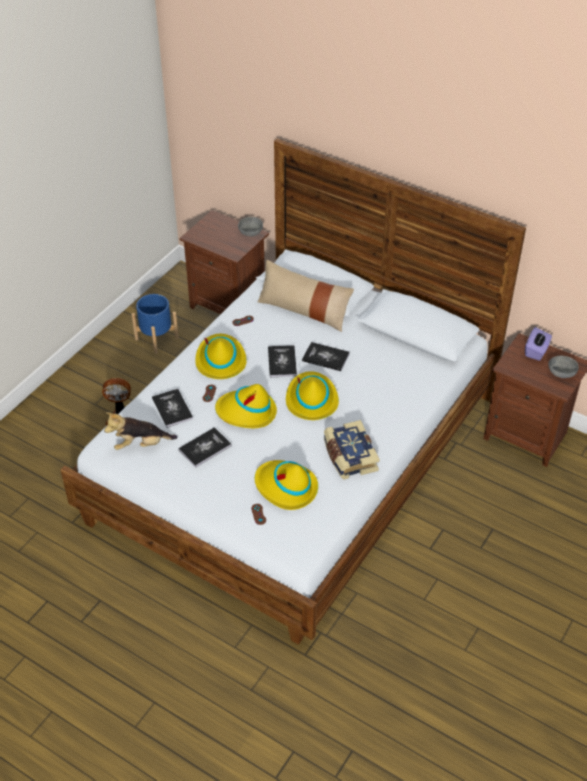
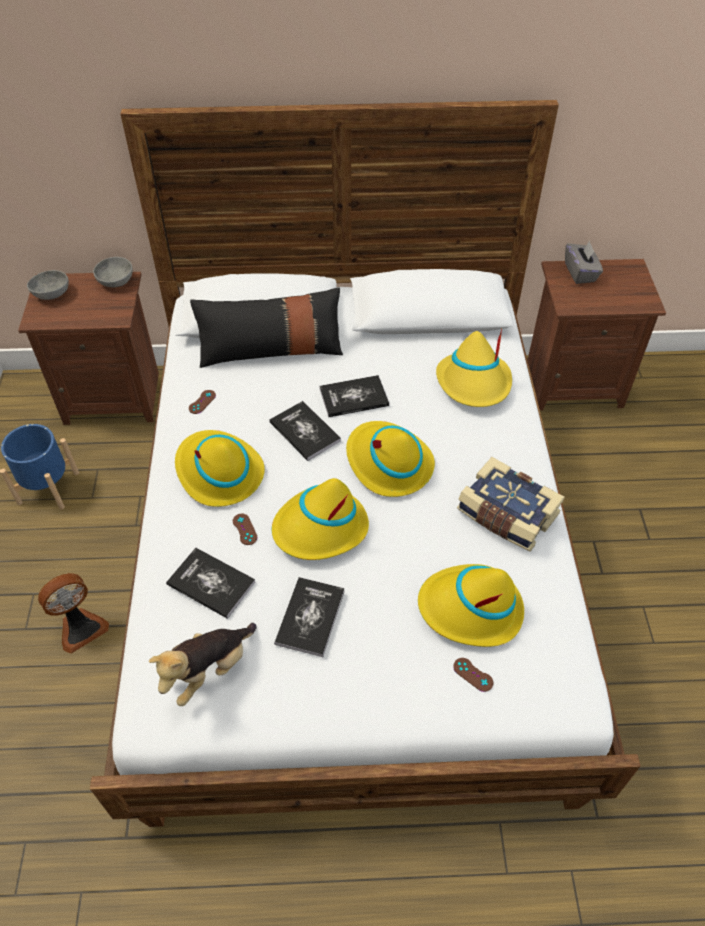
camera: 35 degrees left, 5 degrees up
(304, 310) = (271, 350): beige pillow -> black pillow
(402, 383) = (474, 383): none -> yellow hat
(536, 351) = (580, 273): purple tissue box -> grey tissue box
(561, 372) = (628, 284): grey bowl -> grey bowl (51, 293)

